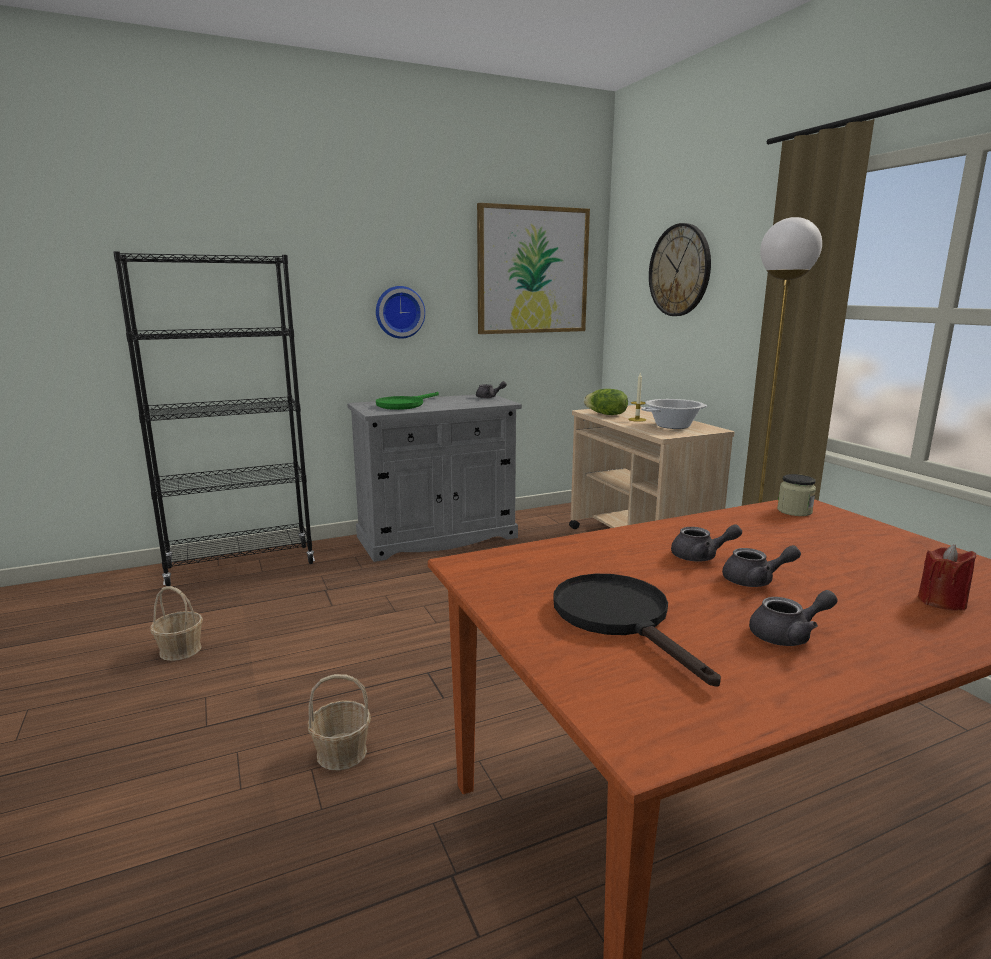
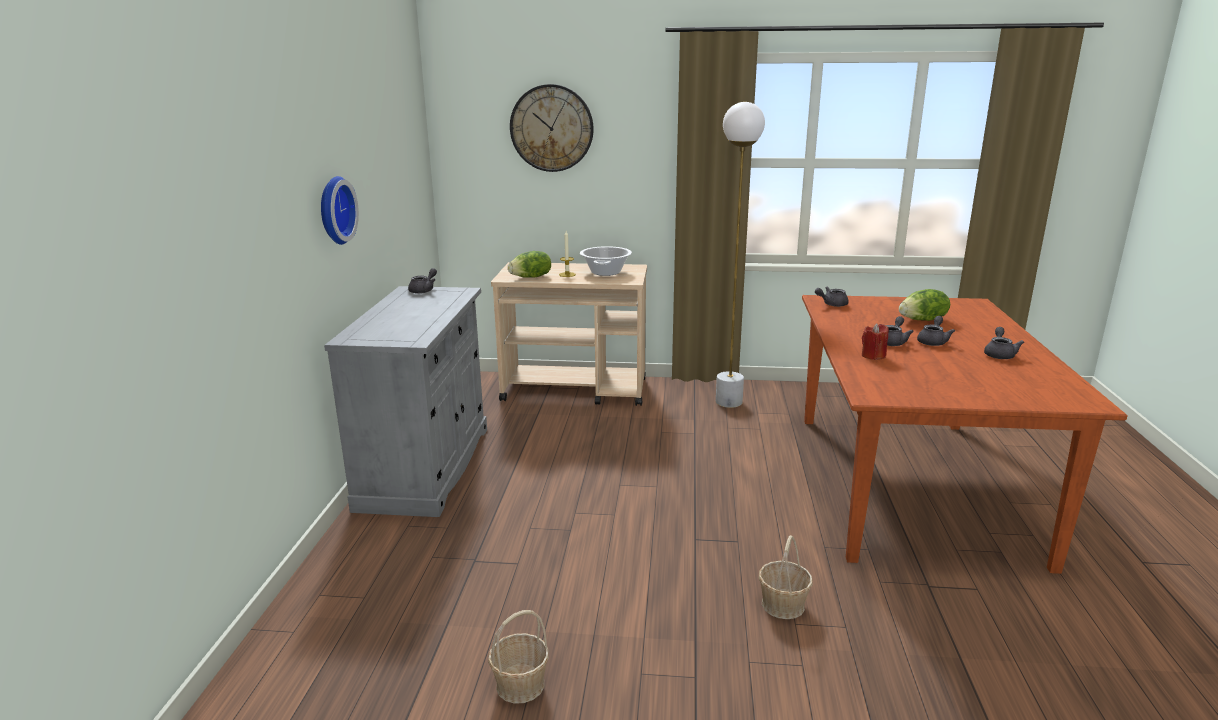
camera: 60 degrees left, 5 degrees up
(241, 565) = (321, 612): black bookcase -> none
(404, 405) = (395, 324): green frying pan -> none
(532, 271) = (397, 135): picture -> none
(620, 619) = (970, 378): black frying pan -> none
(794, 511) = (831, 304): jar -> grey teapot
(852, 566) = (923, 320): none -> lettuce
(941, 602) = (971, 320): red candle -> red candle (873, 356)

